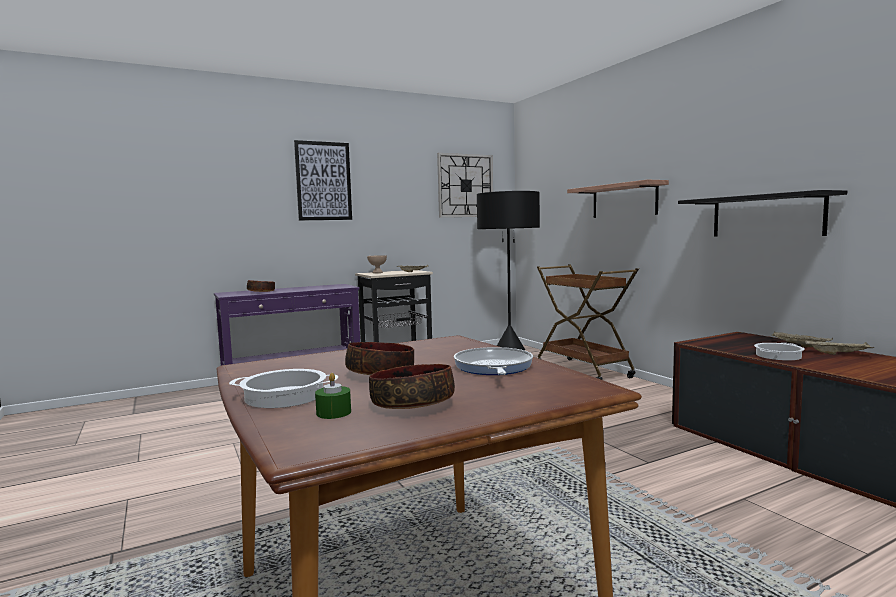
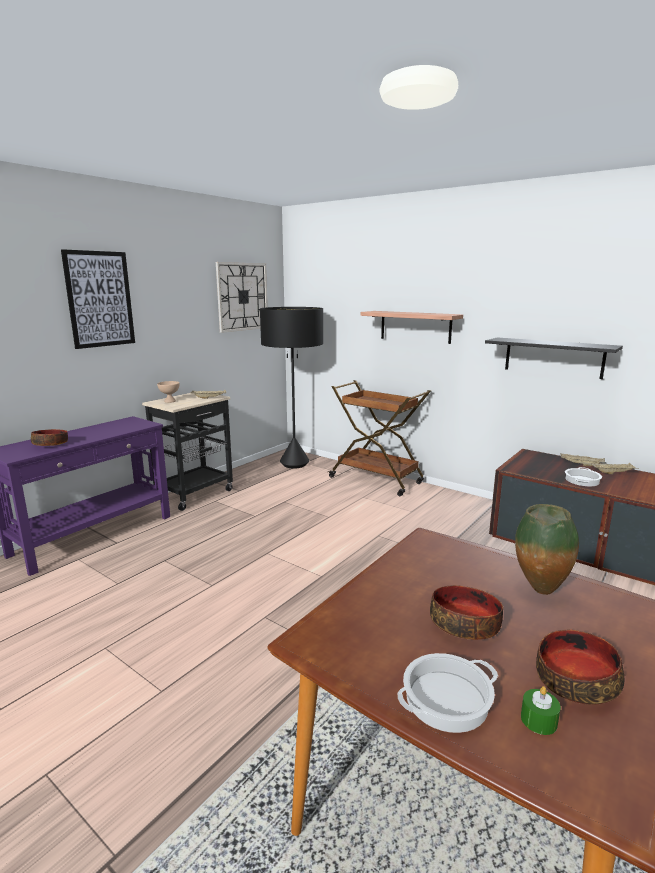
camera: 25 degrees left, 10 degrees up
(493, 368) = (540, 591): frying pan -> vase

